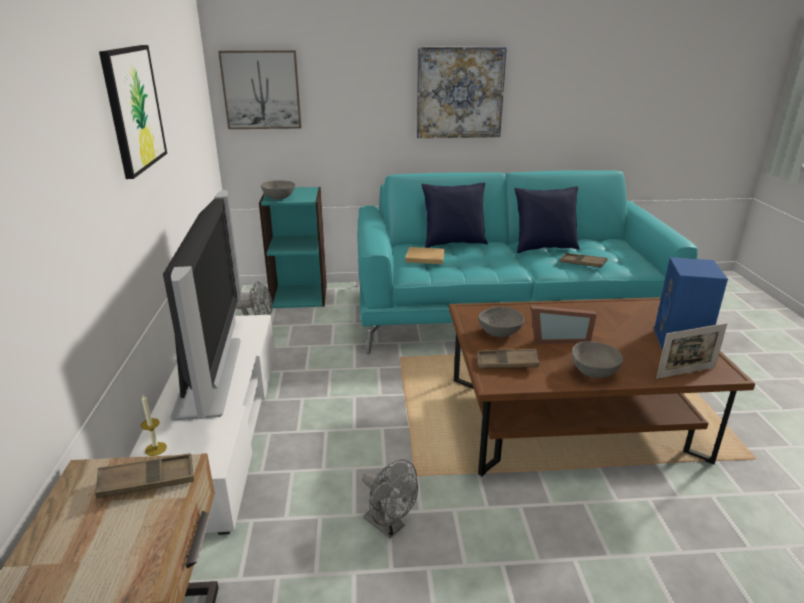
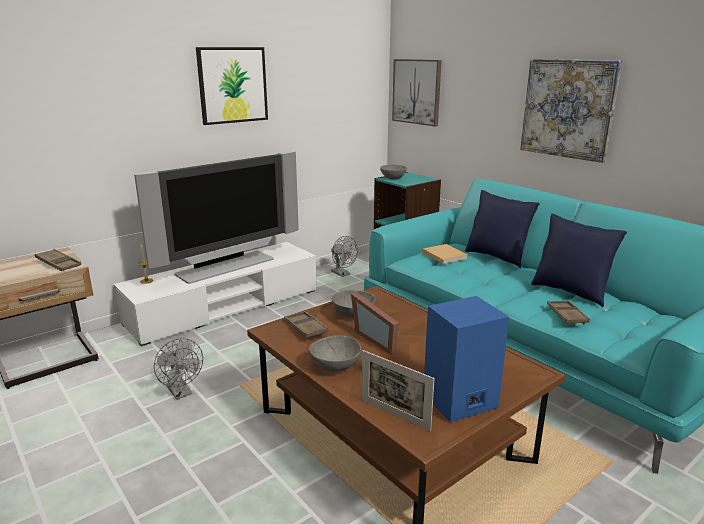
camera: 55 degrees right, 5 degrees down
(389, 526) = (181, 393): grey fan -> grey fan turned 45 degrees counterclockwise

